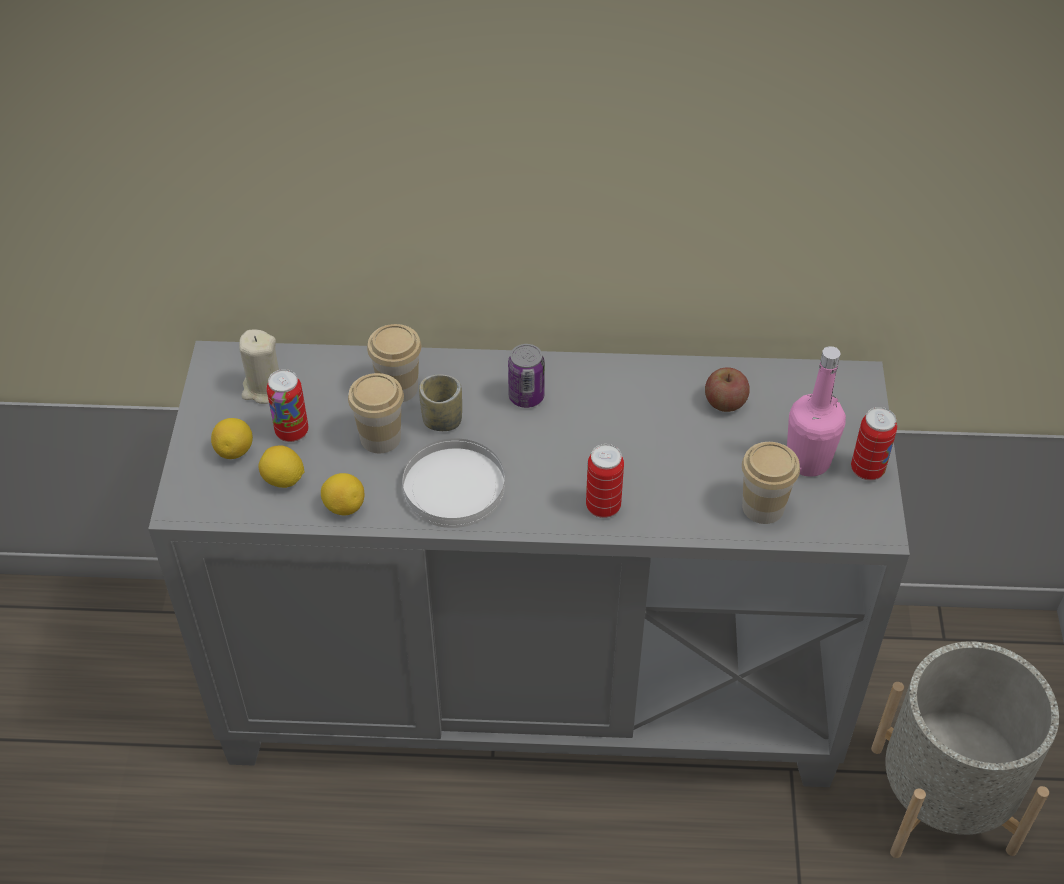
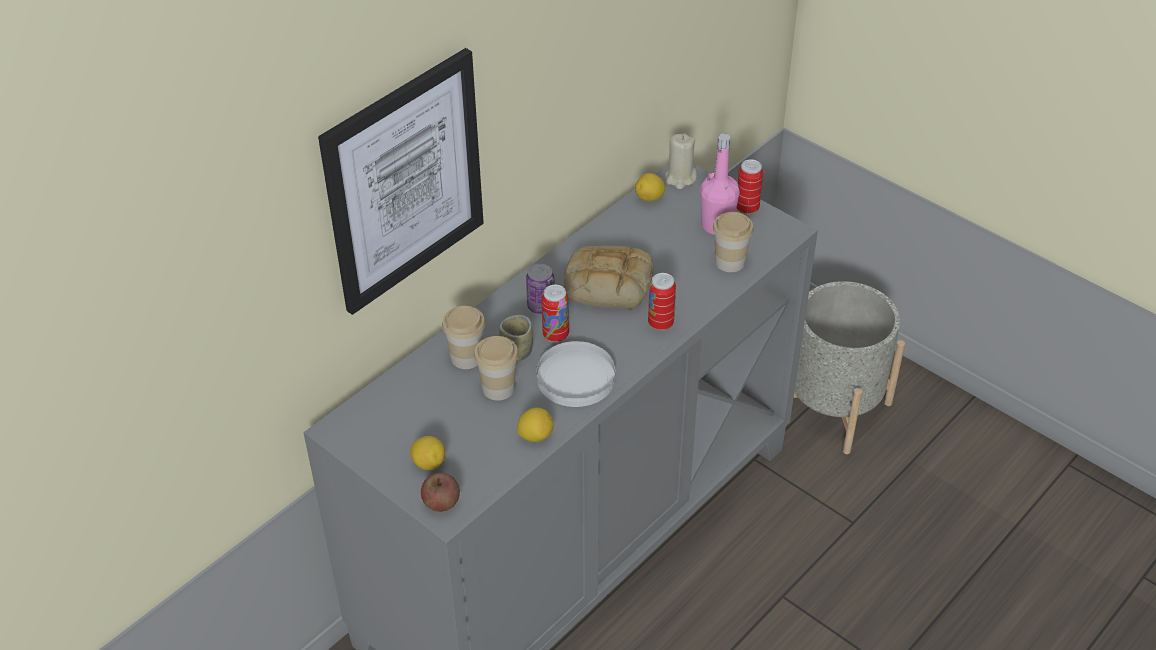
camera: 50 degrees left, 5 degrees down
(264, 389) = (391, 420): beige candle -> beige candle (680, 178)
(283, 480) = (481, 453): lemon -> lemon (649, 198)
(292, 432) = (444, 427): can -> can (555, 335)
(382, 147) = (404, 181): none -> picture
(613, 427) = (606, 284): none -> bread
(725, 402) = (640, 230): apple -> apple (441, 502)

